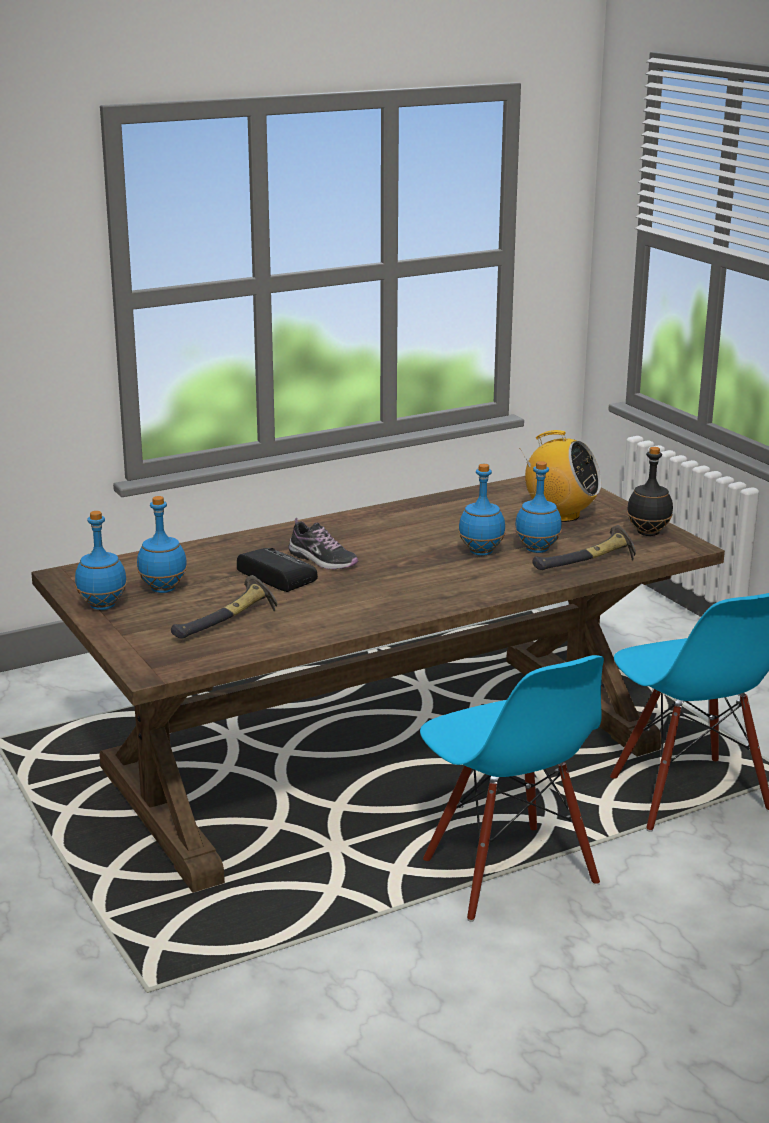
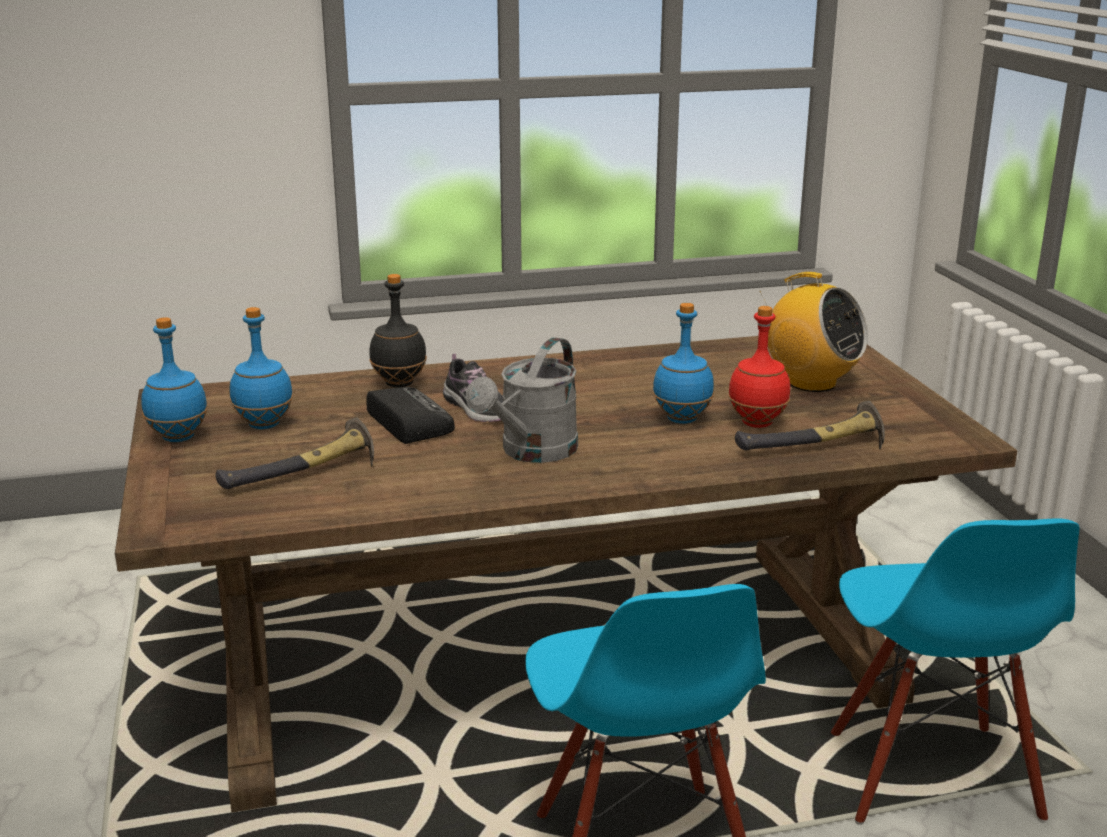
camera: 15 degrees right, 0 degrees up
(386, 588) = (532, 452): none -> grey watering can
(537, 550) = (756, 423): blue bottle -> red bottle
(647, 533) = (917, 416): black bottle -> black bottle (398, 384)

